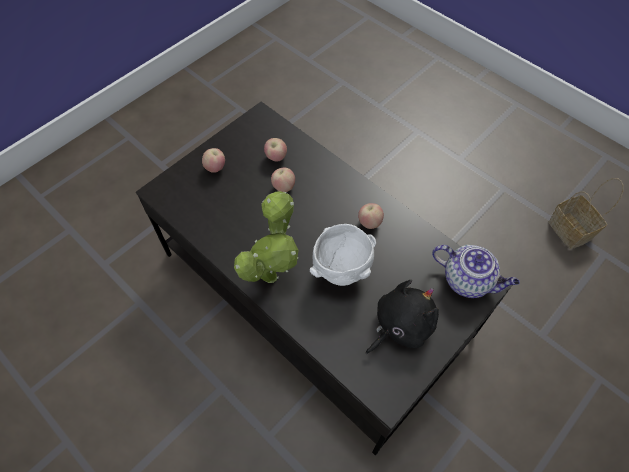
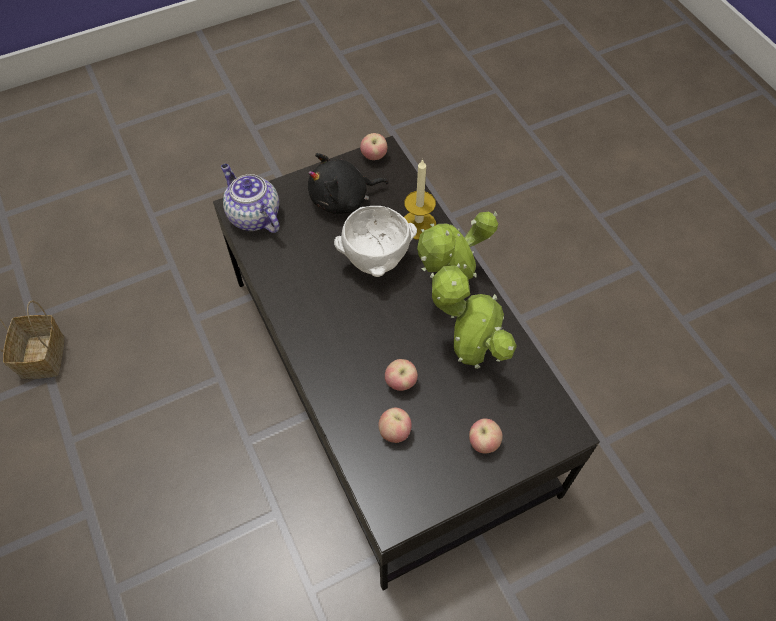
camera: 160 degrees left, 0 degrees up
(241, 220) = (468, 355): none -> potted plant
(319, 321) = (418, 225): none -> candle
(369, 223) = (318, 303): apple -> apple (374, 156)

